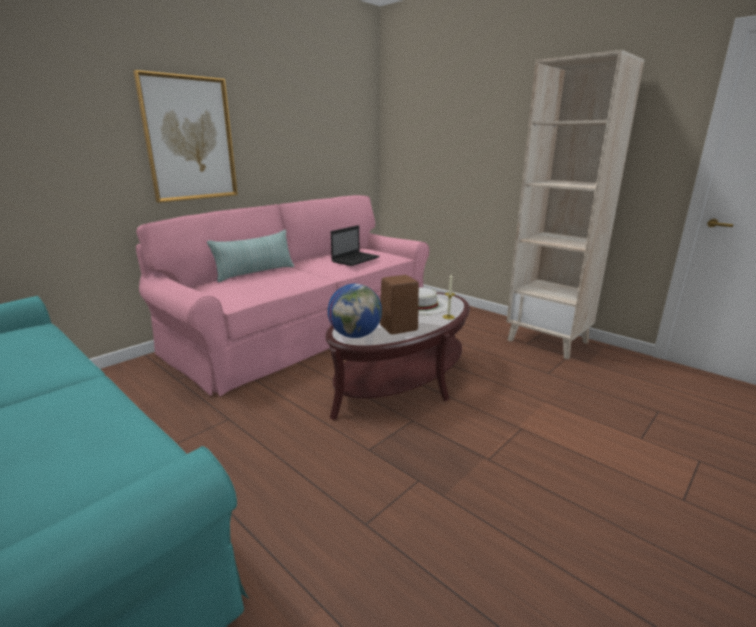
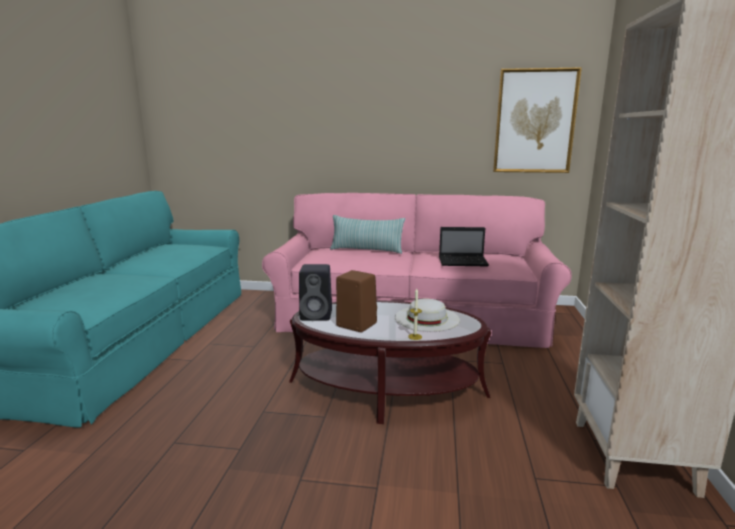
camera: 55 degrees right, 5 degrees down
(189, 139) = (357, 134): picture -> picture (534, 121)
(355, 335) = (317, 315): globe -> black speaker

